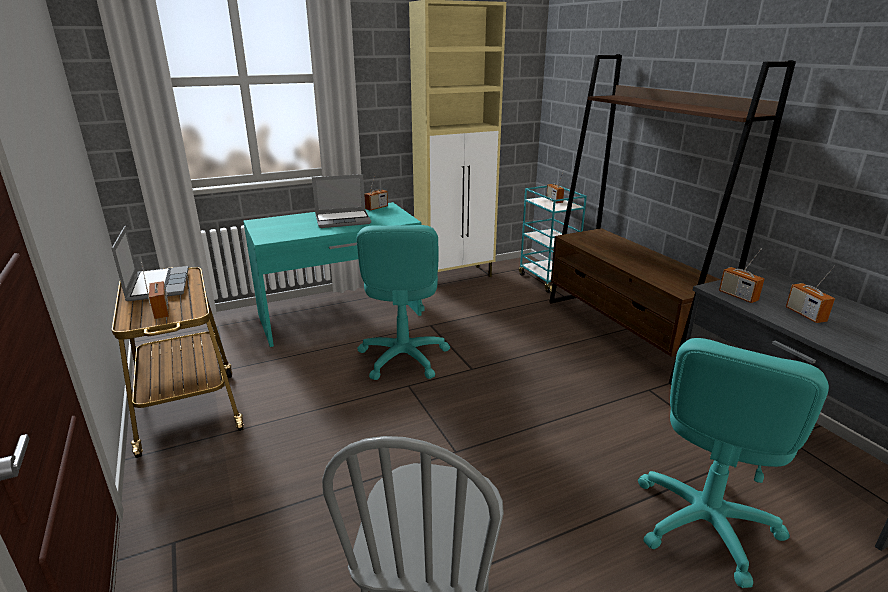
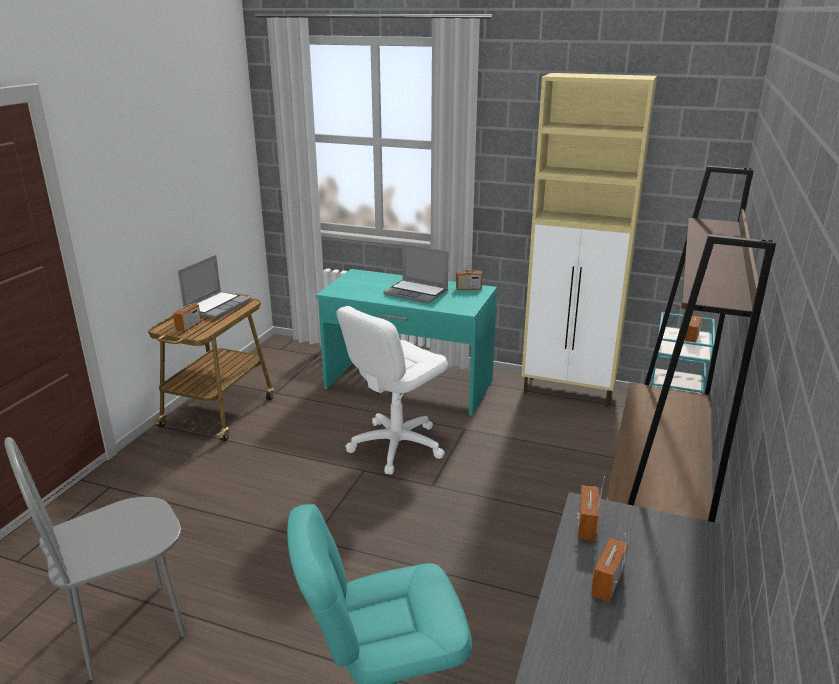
camera: 45 degrees right, 0 degrees up
(403, 358) = (396, 446): turquoise office chair -> white office chair

